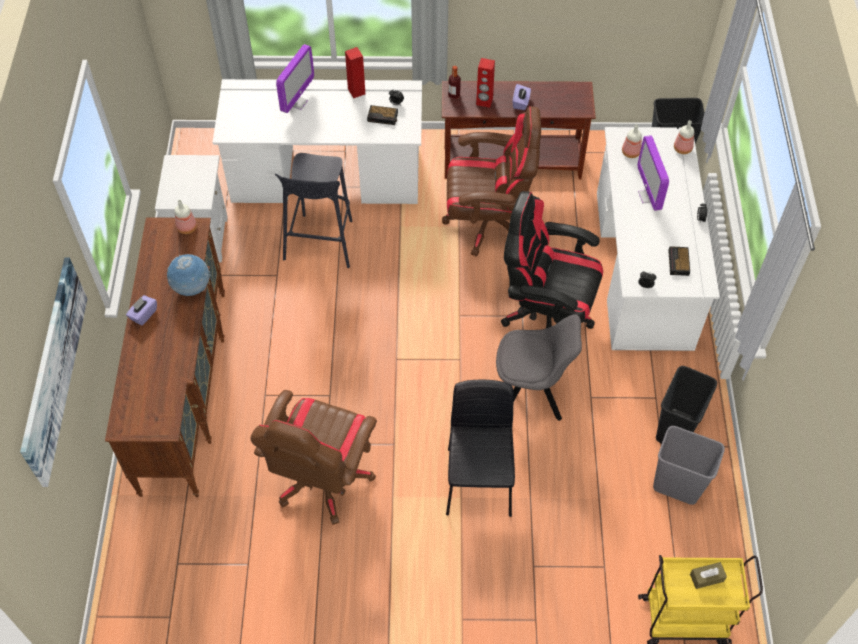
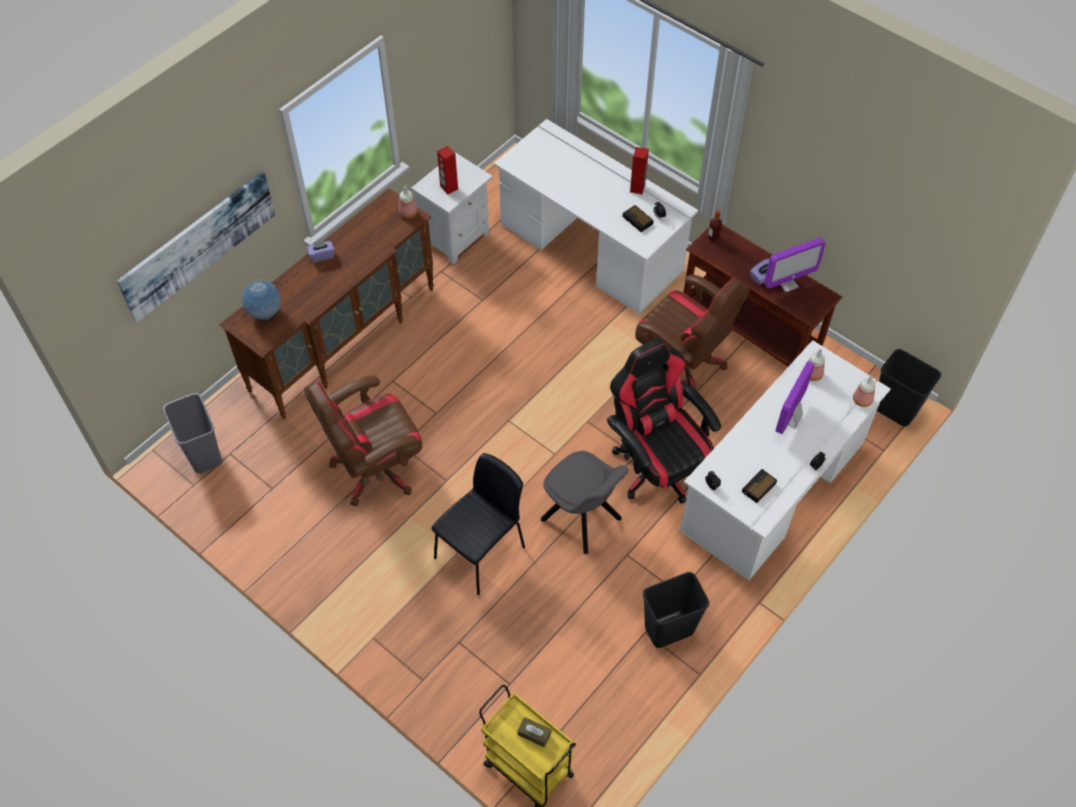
camera: 40 degrees right, 0 degrees up
(192, 288) = (370, 258): globe -> globe (265, 313)
(297, 102) = (584, 170): monitor -> monitor (787, 284)
(321, 242) = (538, 296): grey stool -> none
(484, 101) = (732, 258): red speaker -> red speaker (449, 188)
(676, 486) = (625, 671): grey trash can -> grey trash can (203, 455)

